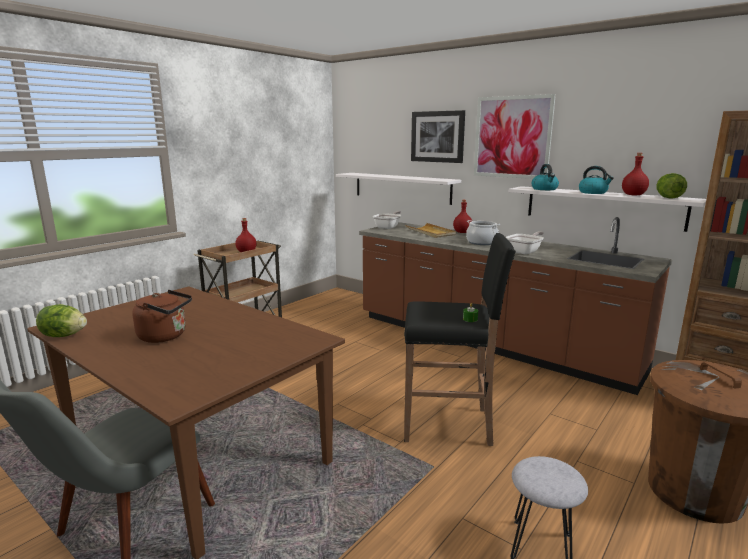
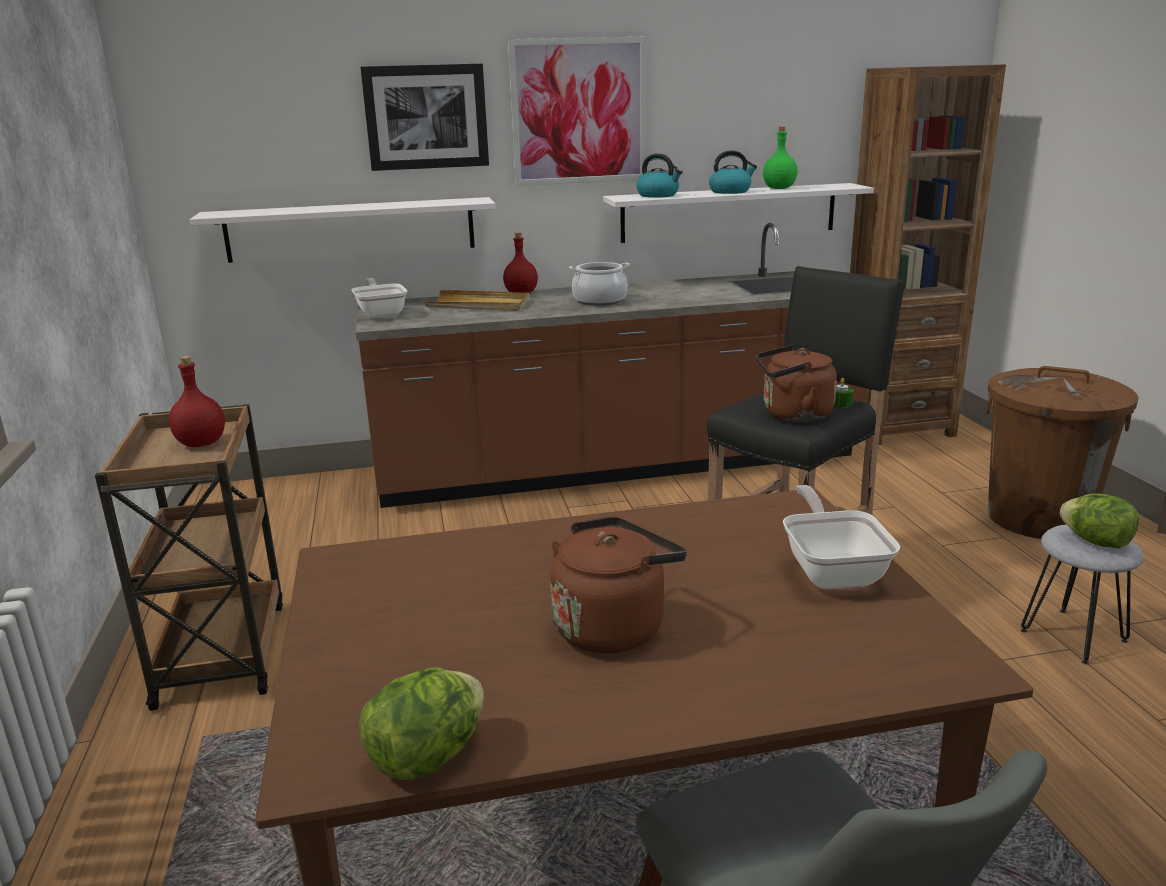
camera: 50 degrees left, 5 degrees up
(431, 314) = (792, 415): none -> brown kettle
(525, 252) = (689, 299): frying pan -> frying pan (832, 570)
(633, 195) = (778, 188): red bottle -> green bottle
(668, 198) = (823, 187): lettuce -> lettuce (1096, 542)

